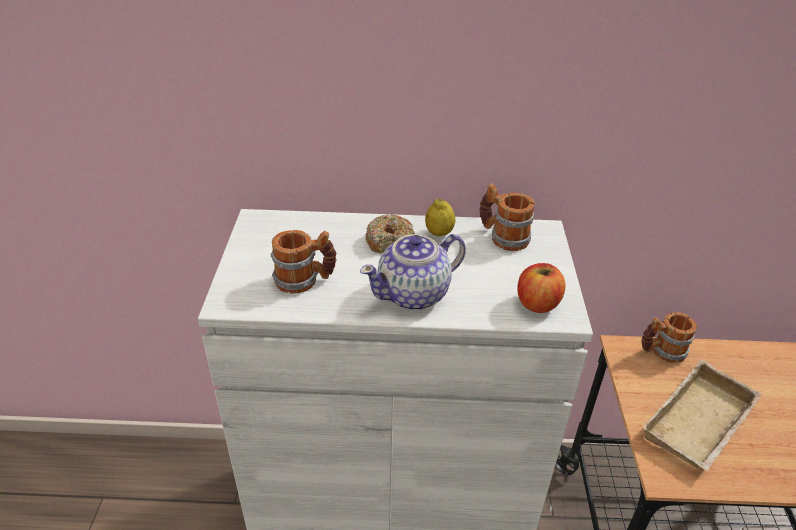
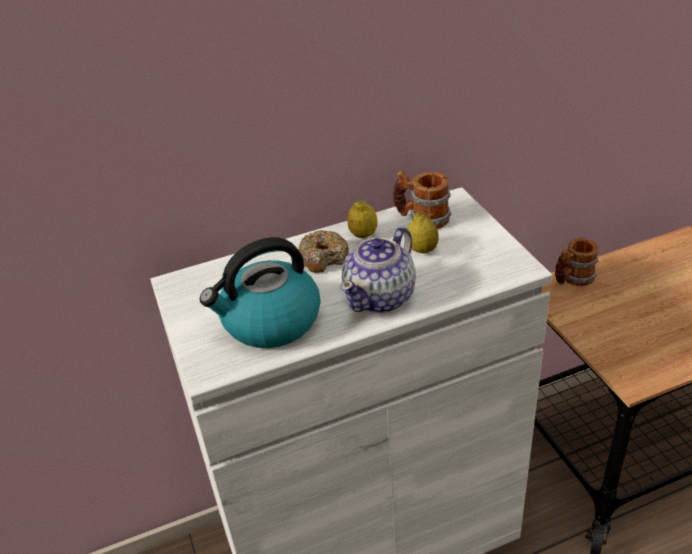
camera: 20 degrees left, 0 degrees up
(305, 280) = (270, 322): mug -> kettle
(483, 265) = (422, 250): none -> lemon
(537, 303) = (491, 266): apple -> none
(701, 424) = (637, 328): beige tray -> none

